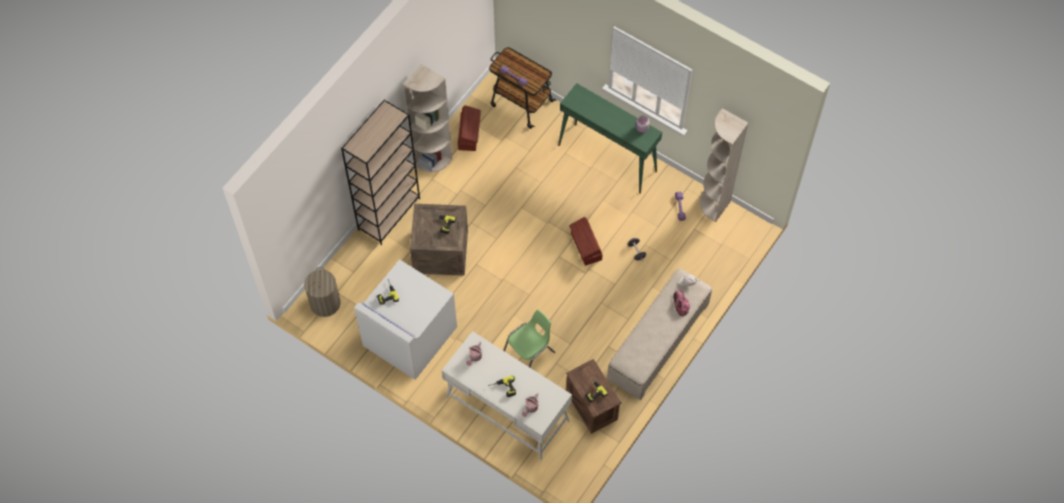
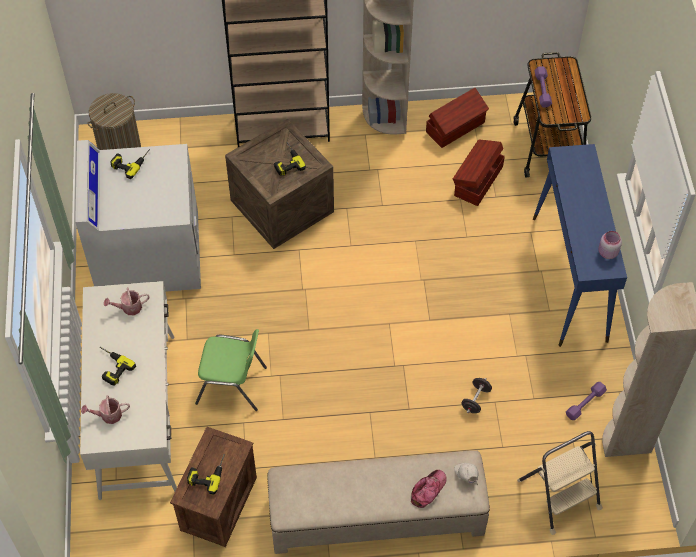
camera: 50 degrees right, 5 degrees down
(585, 247) = (428, 341): brown storage box -> brown storage box (477, 181)
(607, 158) = (569, 279): green console table -> blue console table
(713, 256) = (557, 491): none -> beige step ladder

